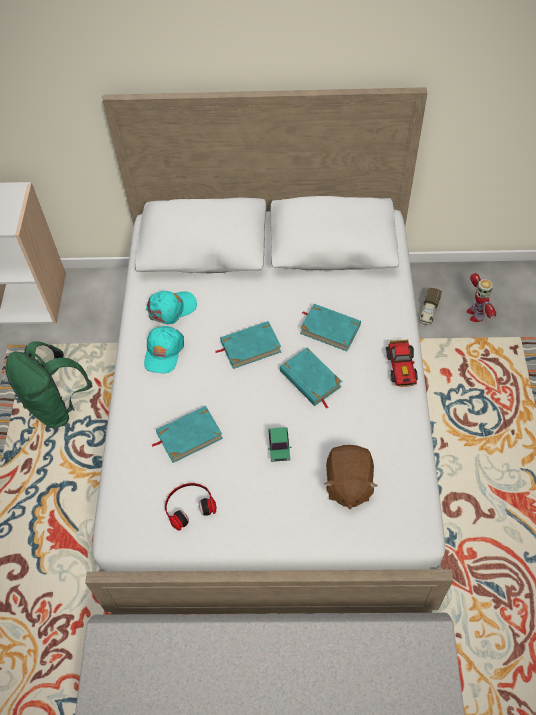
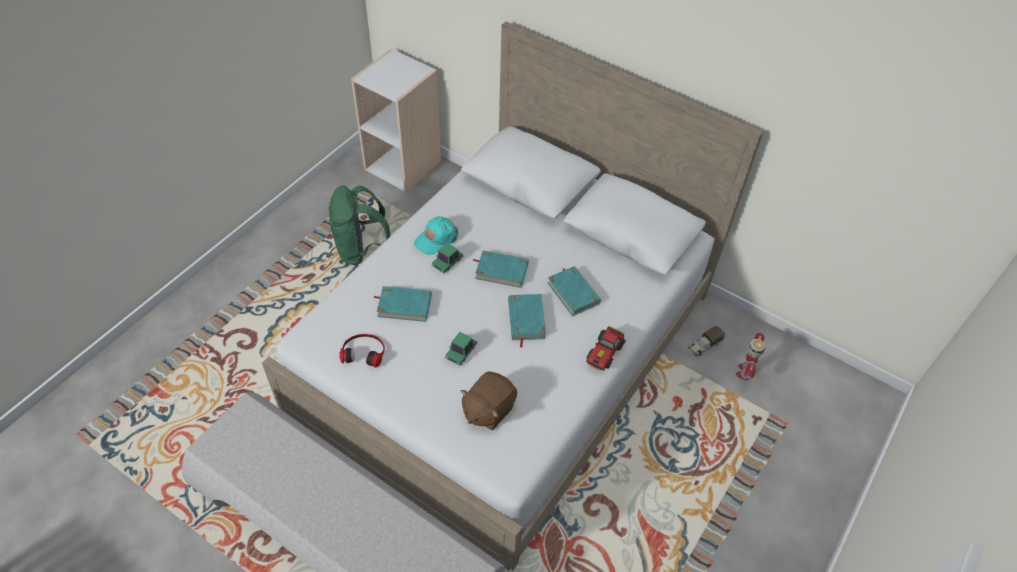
camera: 30 degrees right, 5 degrees down
(172, 308) = (468, 212): turquoise cap -> none
(194, 368) = (447, 262): none -> toy car

